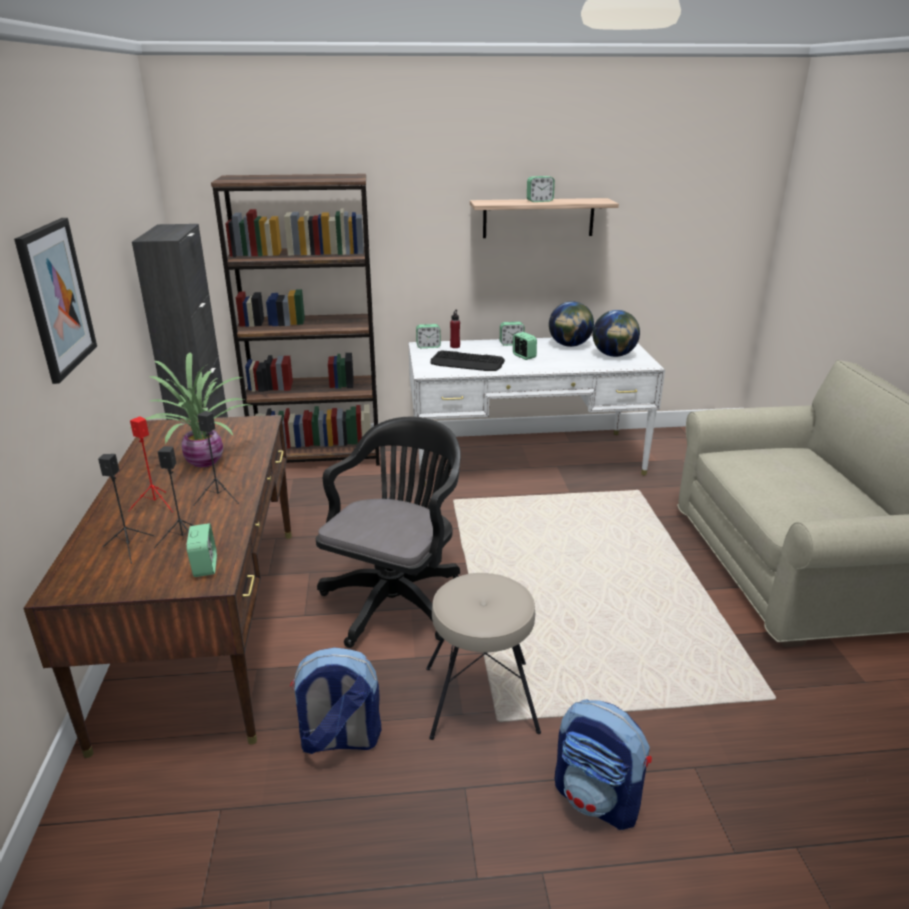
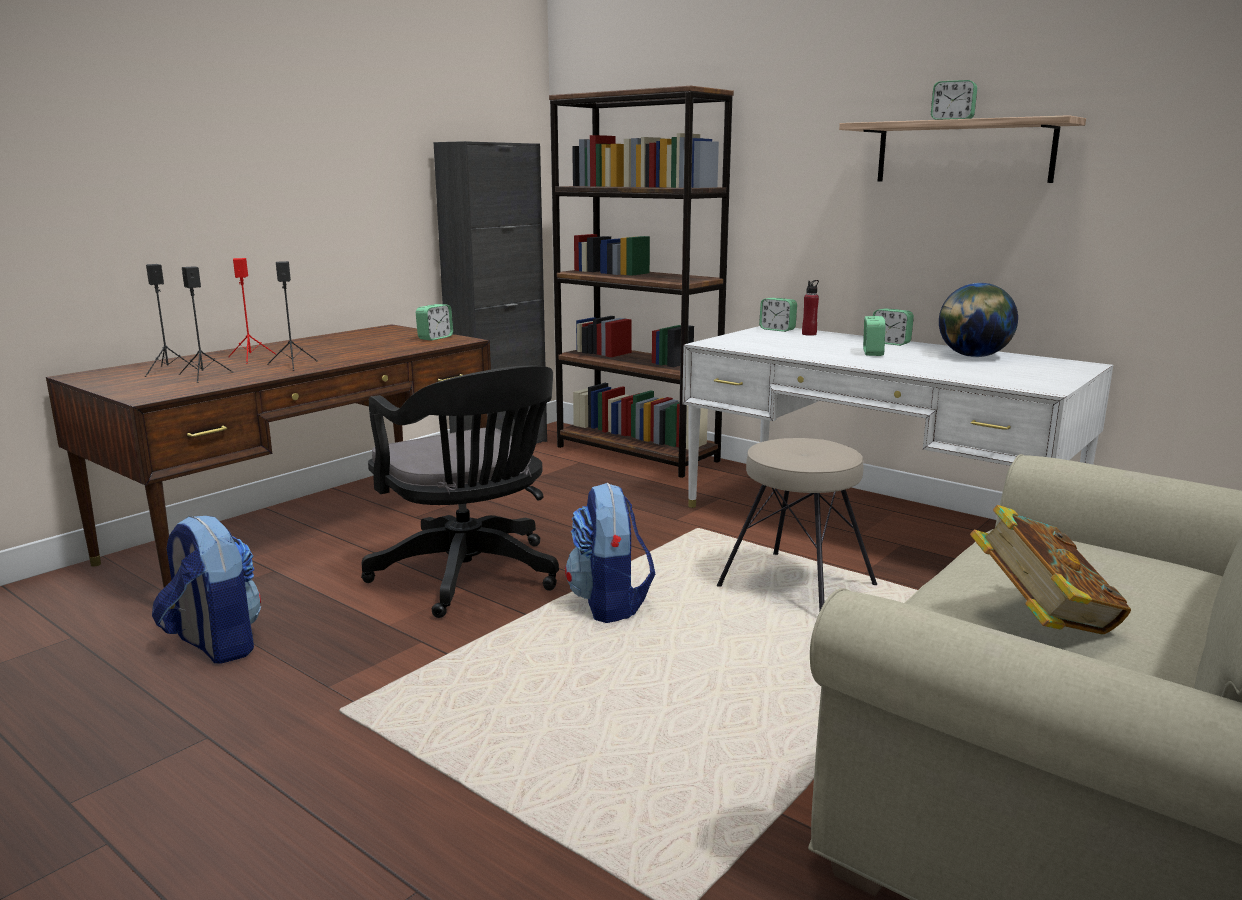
camera: 45 degrees right, 10 degrees down
(56, 298) = (248, 147): picture -> none
(205, 460) = (352, 348): potted plant -> none
(205, 566) = (168, 390): alarm clock -> alarm clock (435, 338)
(396, 599) = (471, 577): black office chair -> black office chair turned 75 degrees clockwise
(467, 362) = (782, 345): keyboard -> none
(481, 700) = (364, 686): beige stool -> beige stool (796, 587)
(598, 799) = (271, 833): backpack -> backpack (609, 604)
(614, 355) = (1016, 373): globe -> none
(815, 500) = (1041, 621): none -> book

